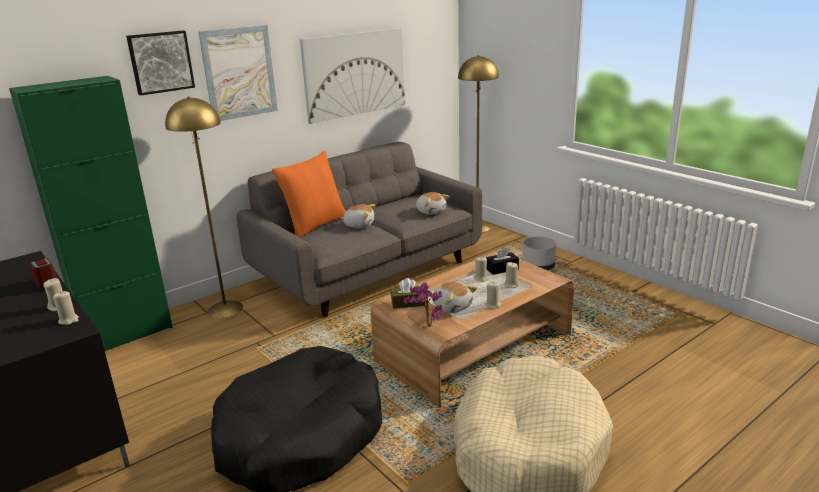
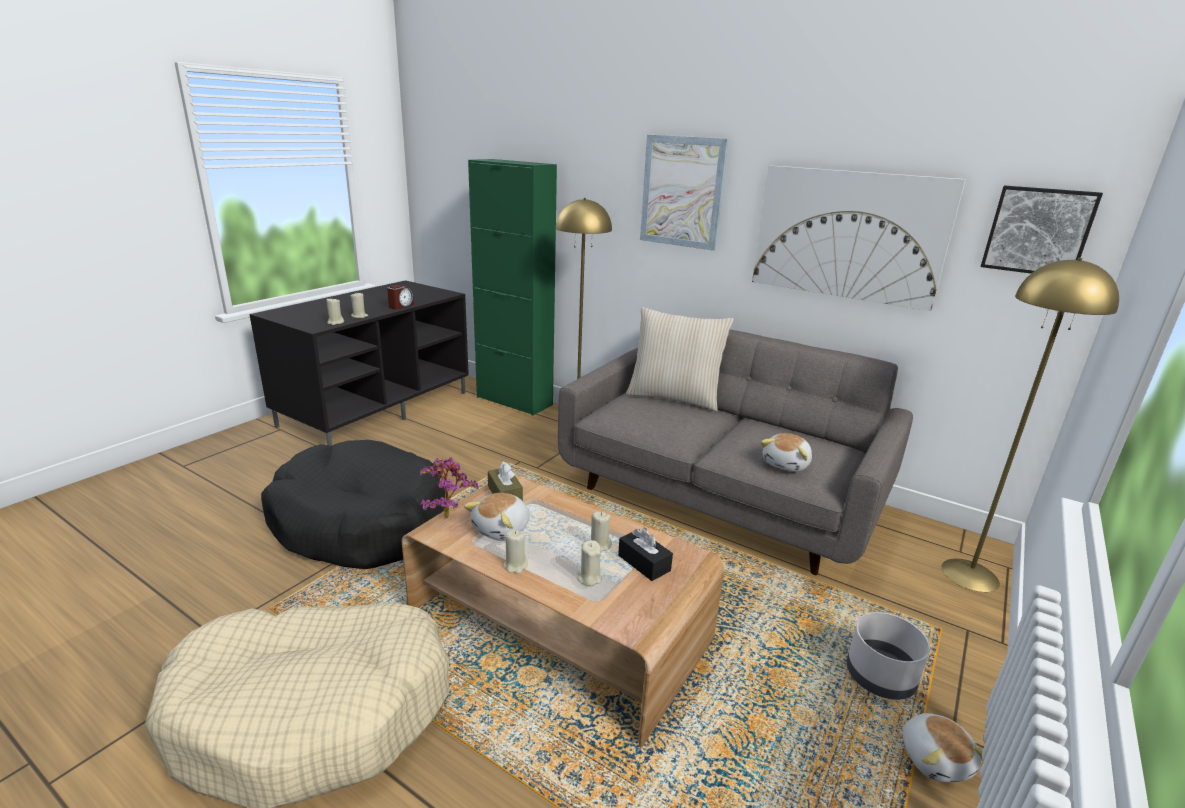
camera: 70 degrees right, 0 degrees up
(160, 62) = (606, 161): picture -> picture (1038, 231)
(314, 225) = (674, 397): orange pillow -> beige pillow
(359, 225) = (692, 421): plush toy -> plush toy (935, 759)

